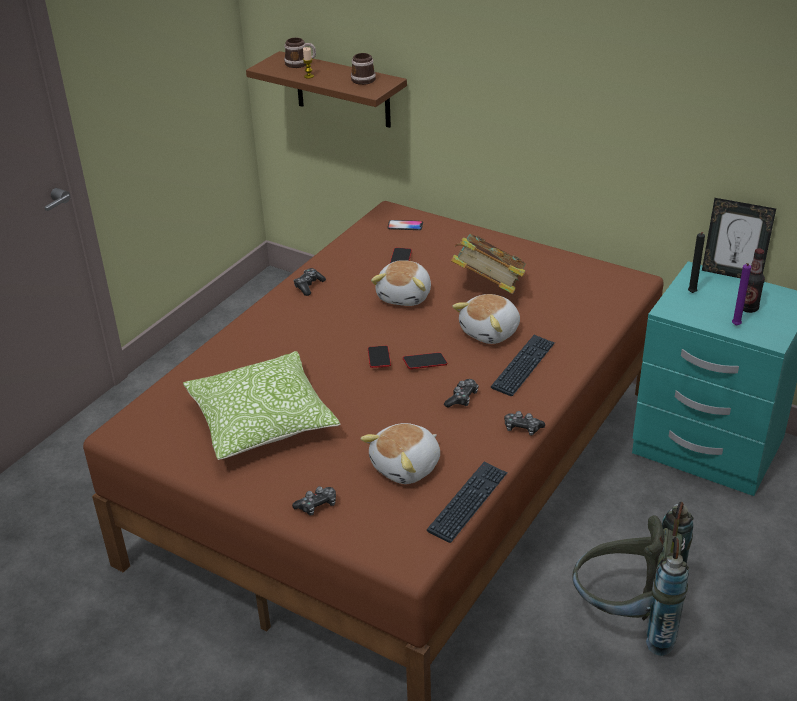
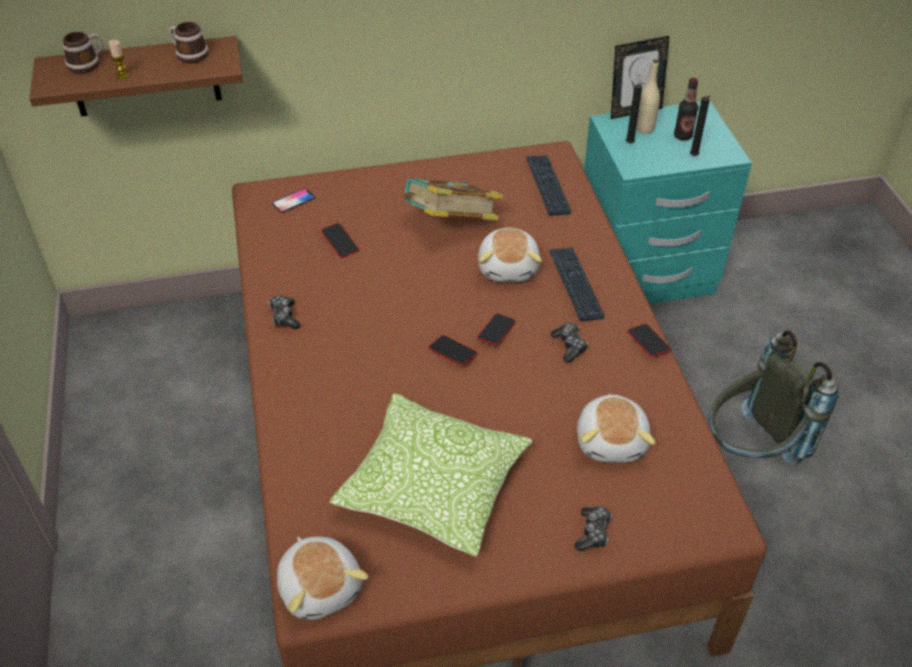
camera: 45 degrees left, 10 degrees up
(405, 296) = (391, 274): plush toy -> plush toy (321, 587)
(468, 502) = (697, 438): keyboard -> keyboard (547, 186)
(522, 428) = (648, 342): game controller -> phone
(721, 289) = (644, 129): none -> beige bottle
(735, 326) = (694, 157): purple candle -> black candle

